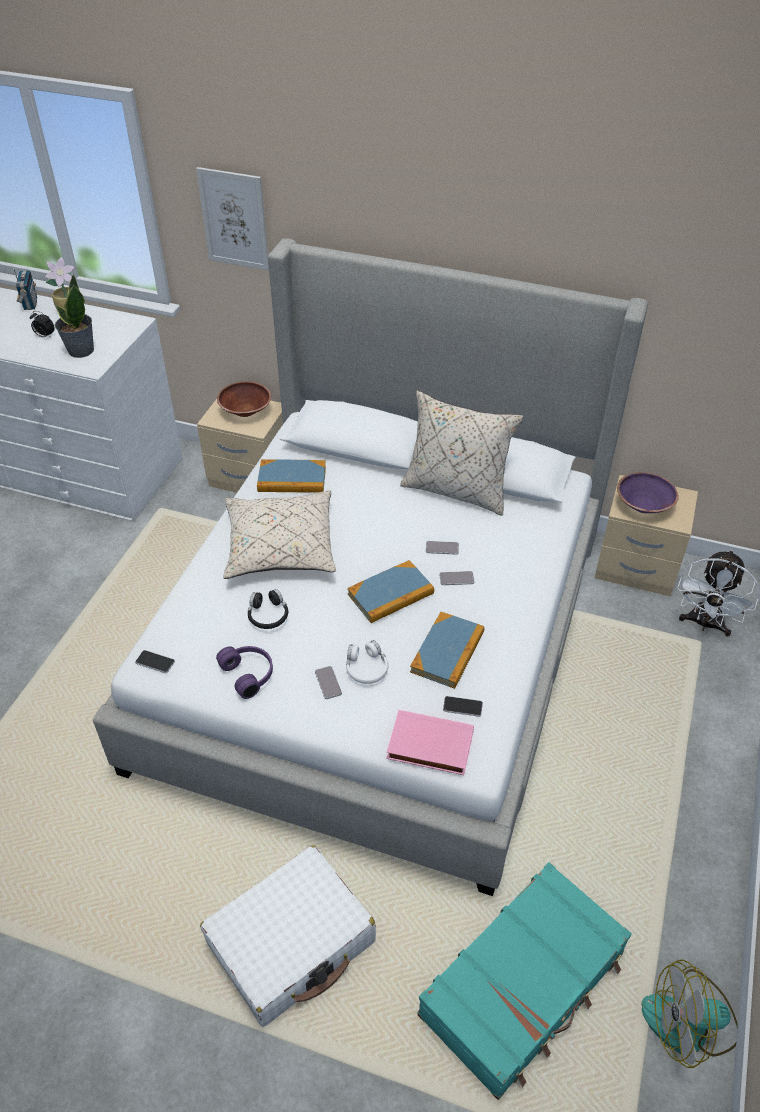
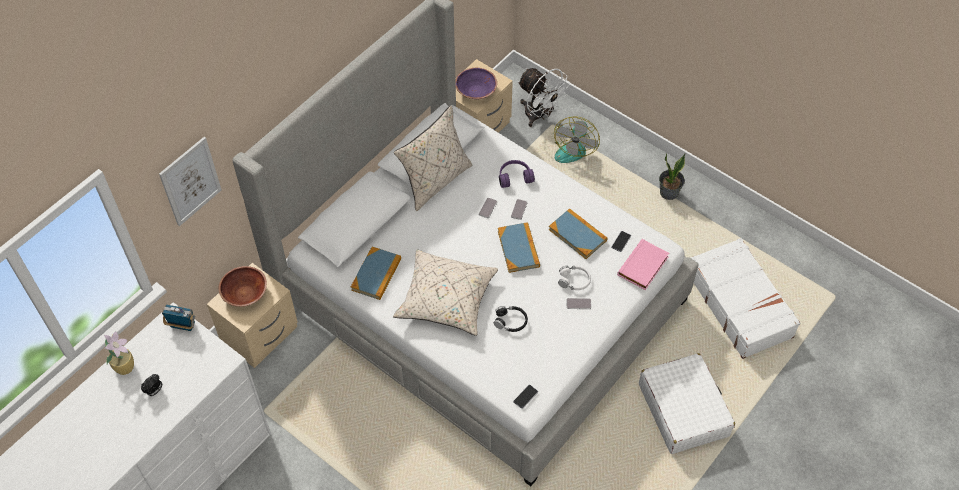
camera: 70 degrees left, 10 degrees up
(30, 304) = (89, 398): radio -> radio (182, 326)
(80, 350) = (194, 366): potted plant -> potted plant (669, 193)
(249, 674) = (556, 344): purple headphones -> purple headphones (514, 176)
(524, 985) = (739, 304): turquoise suitcase -> white suitcase
(689, 1024) = (778, 241): fan -> fan (572, 147)

